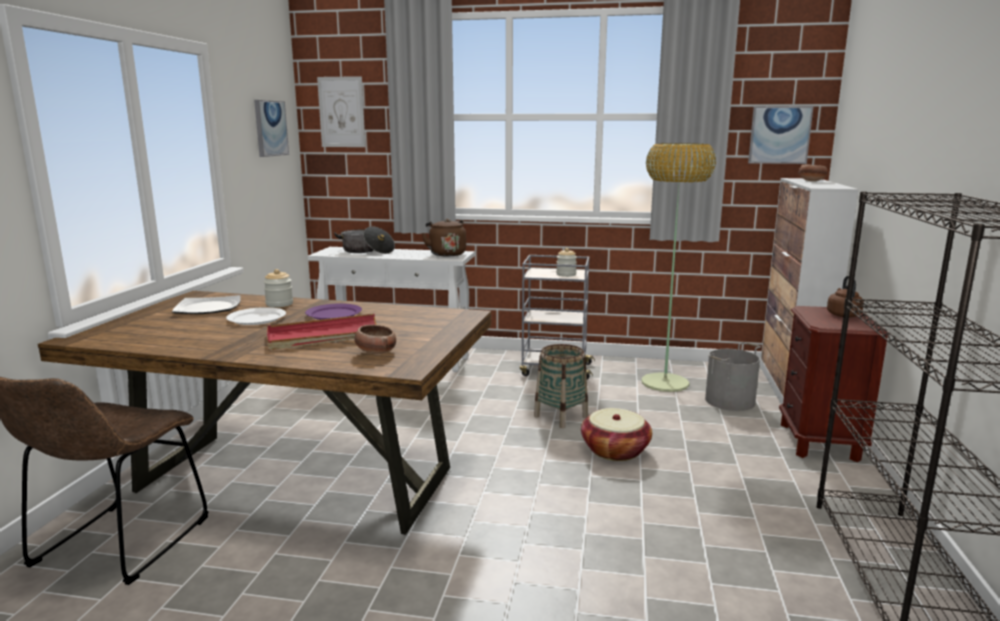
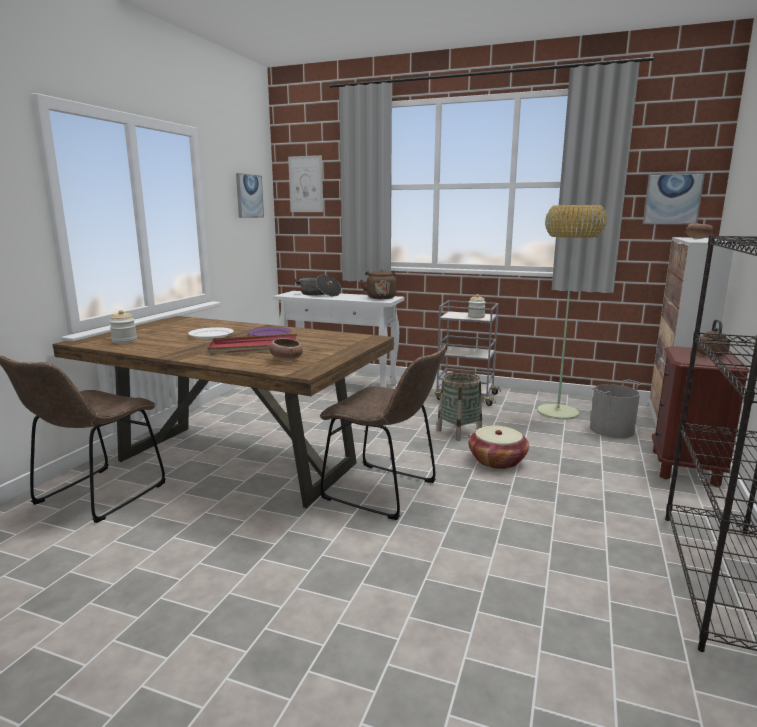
camera: 10 degrees right, 0 degrees up
(207, 308) = (180, 327): plate -> none
(279, 304) = (233, 326): jar -> jar (124, 341)
(496, 503) = (385, 492): none -> brown chair

